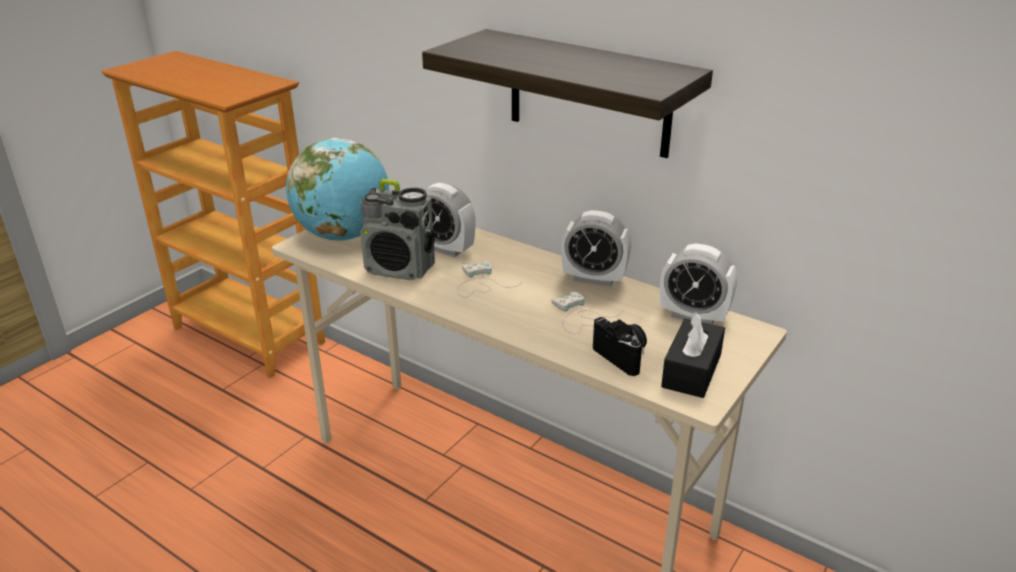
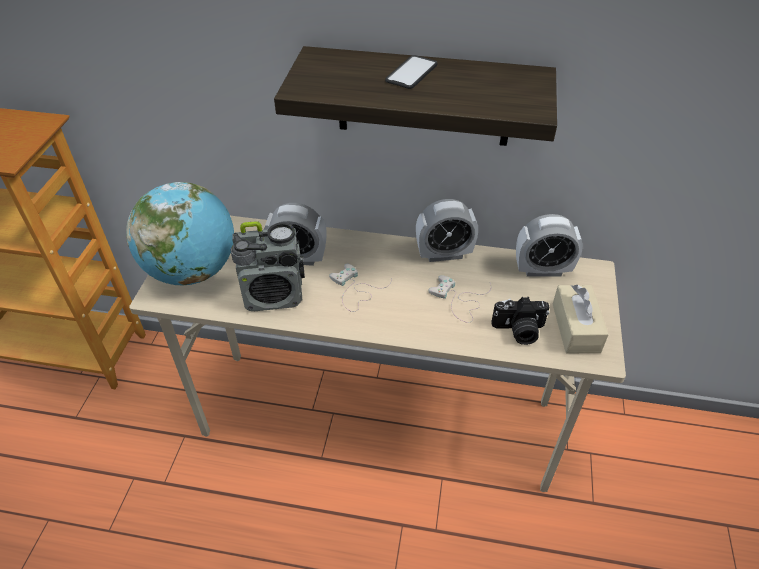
camera: 25 degrees left, 15 degrees up
(562, 54) = (411, 73): none -> phone
(623, 356) = (519, 331): camera -> camera turned 150 degrees clockwise
(691, 370) = (575, 327): black tissue box -> beige tissue box

